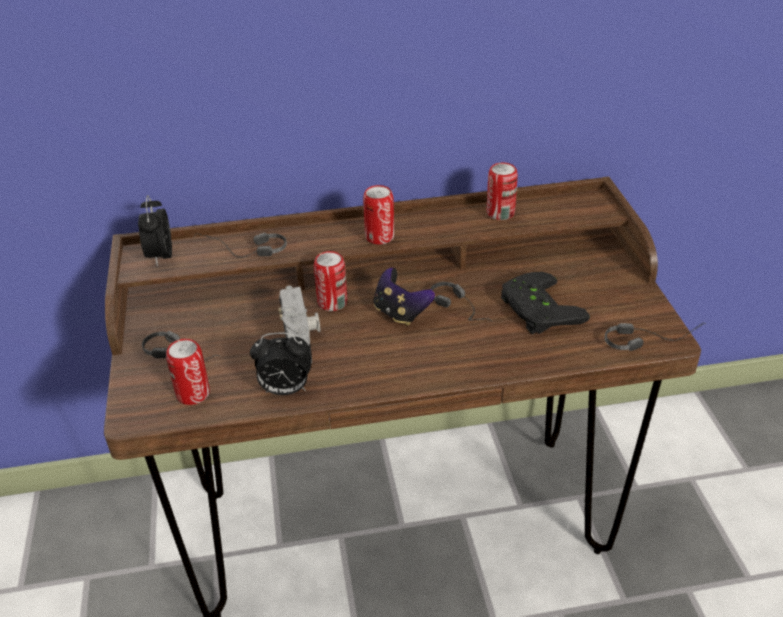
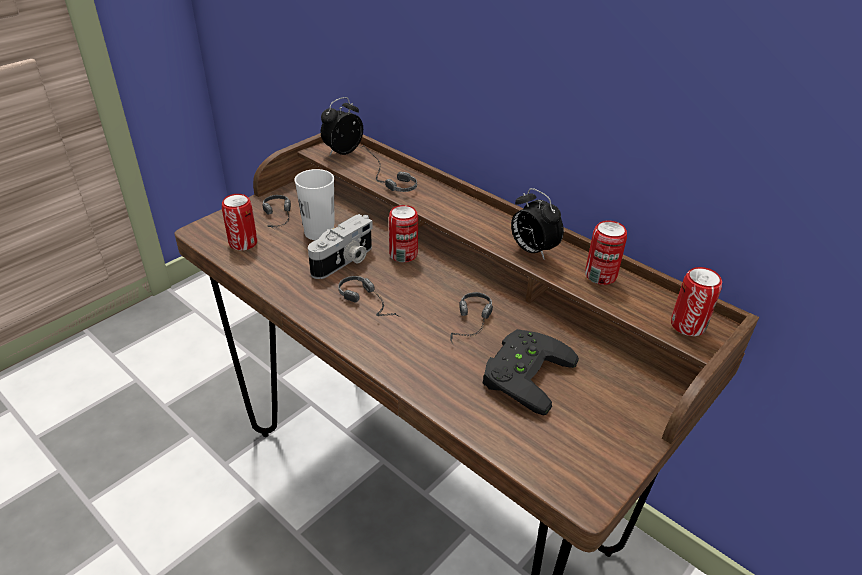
camera: 50 degrees right, 0 degrees up
(237, 337) = (319, 232): none -> white cup
(285, 390) = (281, 280): alarm clock -> alarm clock (532, 250)
(379, 237) = (478, 228): can -> can (687, 325)
(400, 313) = (428, 294): game controller -> none
(650, 338) = (570, 478): headphones -> headphones (374, 305)

